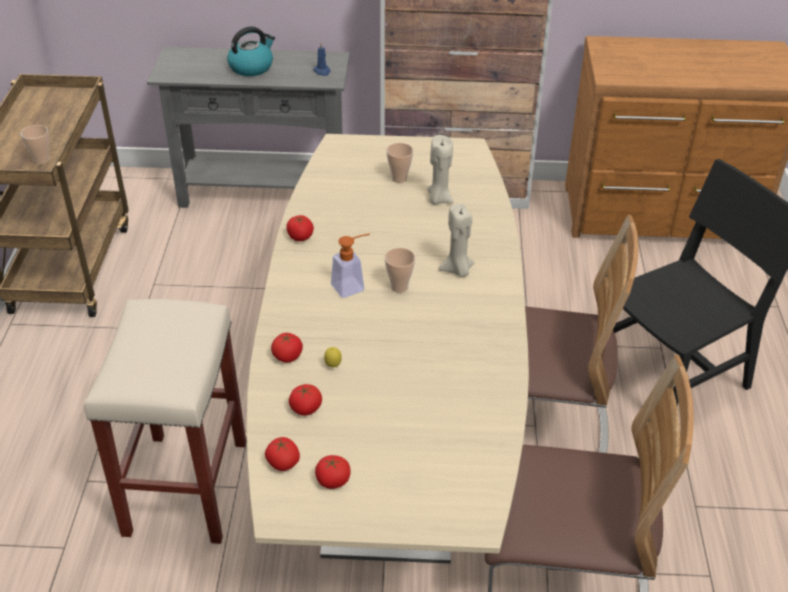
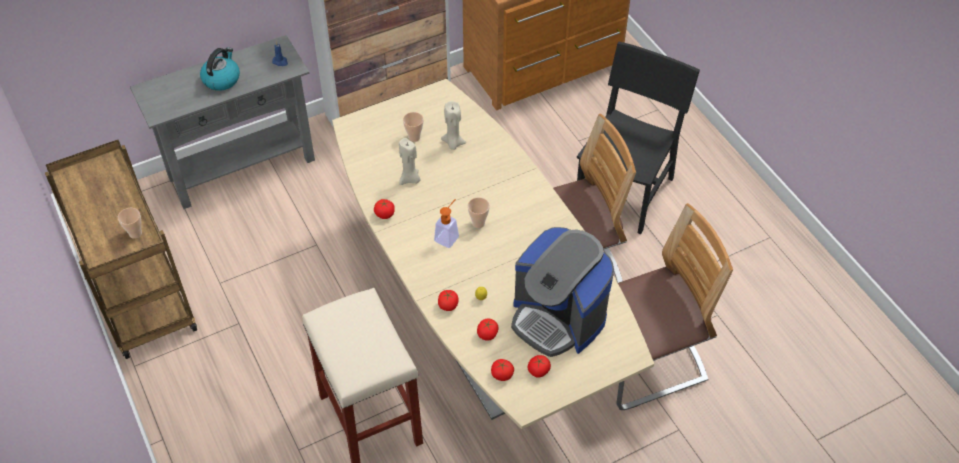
camera: 30 degrees left, 10 degrees up
(411, 430) = (558, 318): none -> coffee machine
(457, 270) = (505, 194): beige candle -> beige candle (410, 179)

